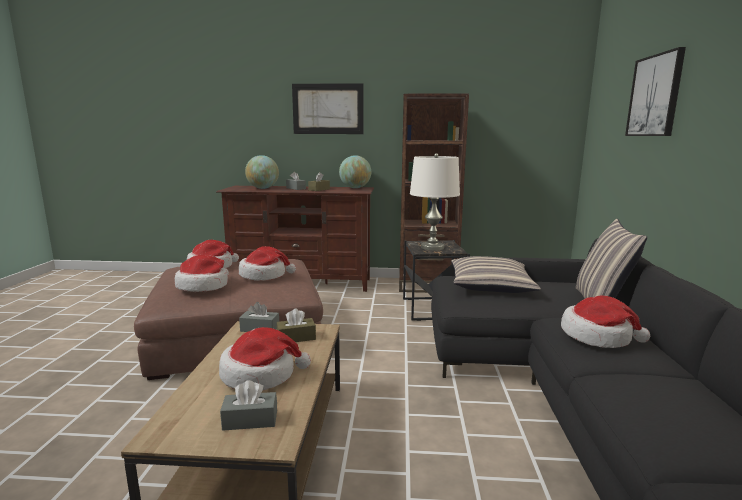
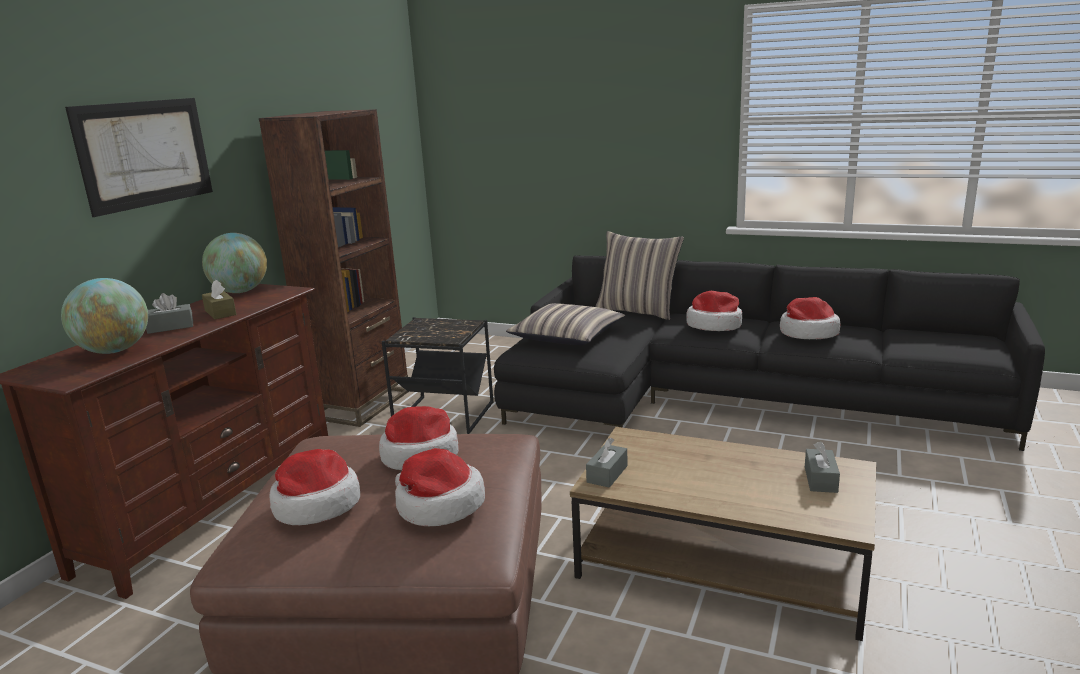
camera: 70 degrees left, 5 degrees up
(260, 374) = (732, 474): hat -> hat (807, 333)
(296, 338) = (645, 452): brown tissue box -> none
(432, 247) = (439, 331): white table lamp -> none
(655, 96) = (562, 106): picture -> none

